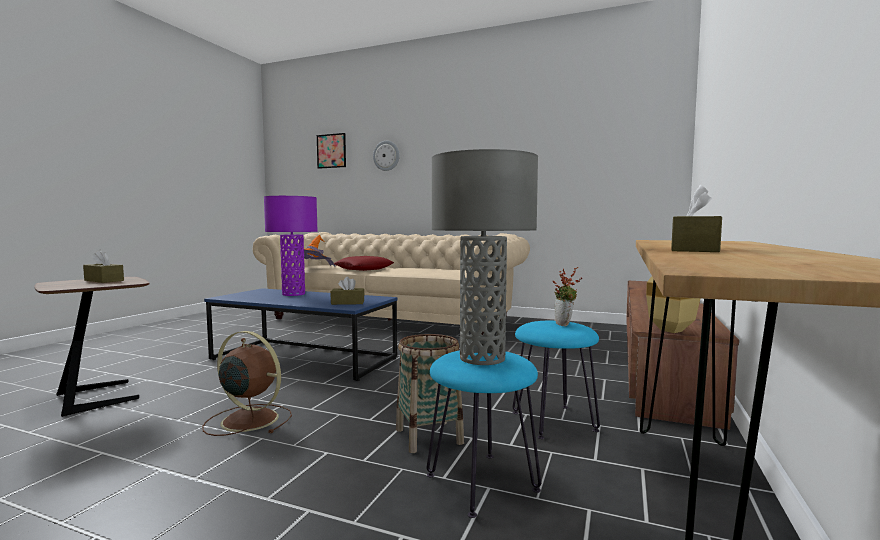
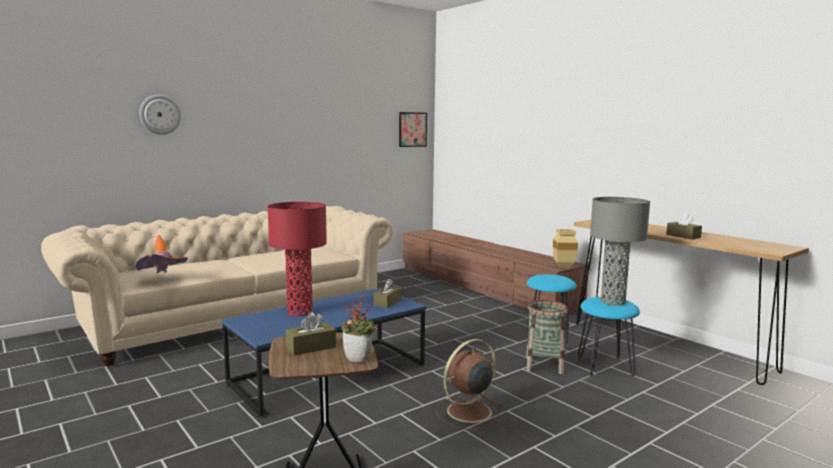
camera: 60 degrees left, 5 degrees up
(293, 294) = (299, 312): purple table lamp -> red table lamp
(331, 151) = (58, 100): picture -> picture (412, 129)
(364, 269) = (221, 267): red pillow -> none
(565, 325) = (553, 276): potted plant -> potted plant (359, 359)

